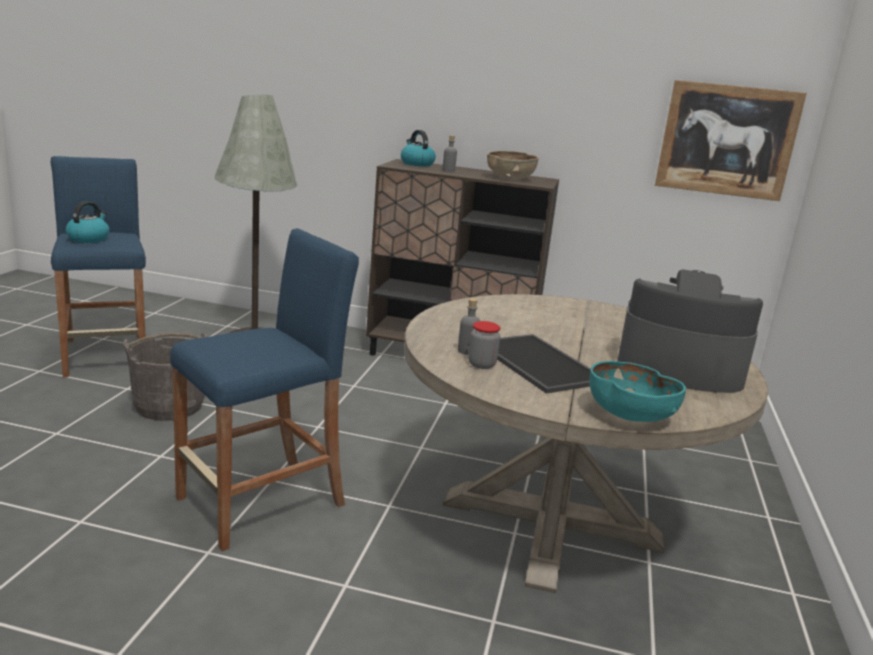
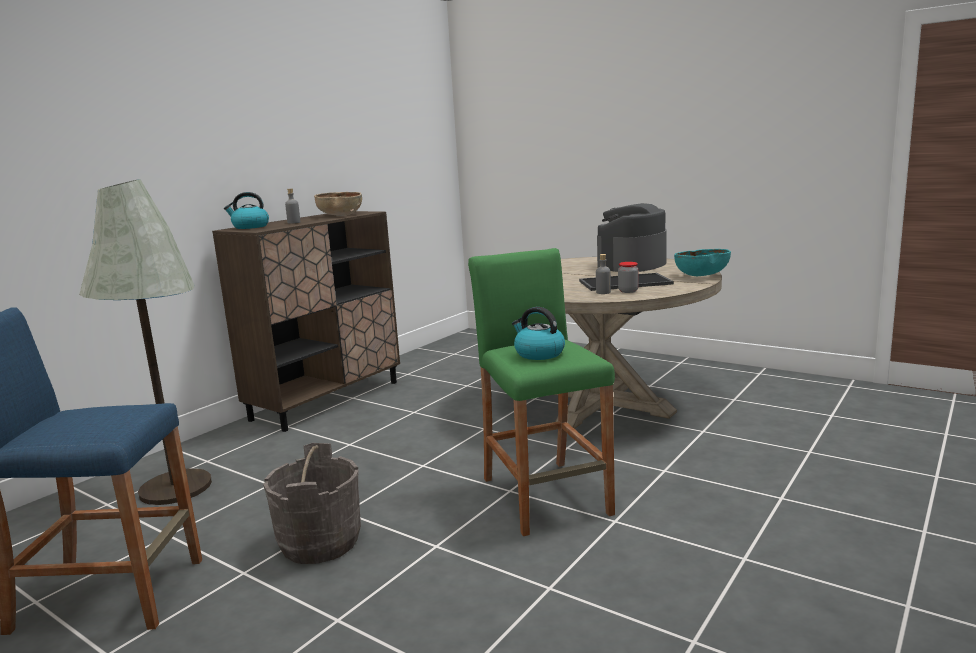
camera: 65 degrees left, 5 degrees down
(88, 238) = (89, 423): kettle -> kettle (538, 354)
(261, 502) = (545, 496): blue stool -> green stool
(727, 140) = (420, 155): picture -> none

